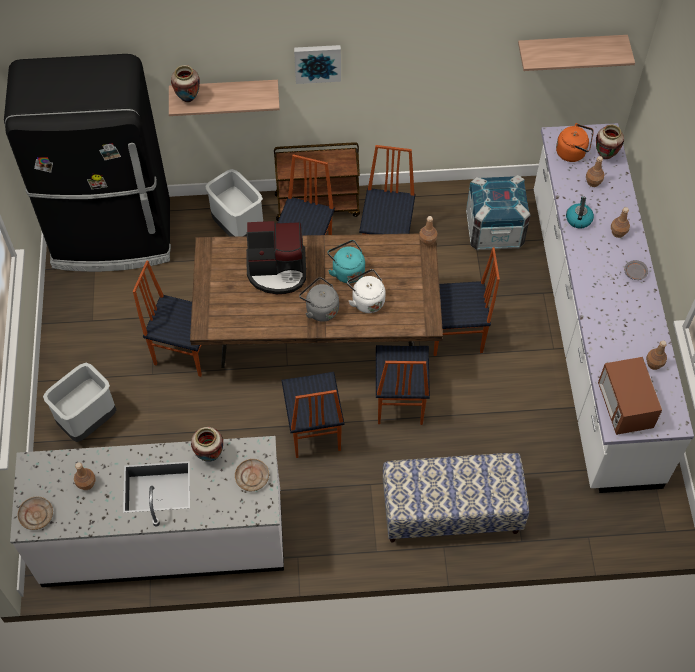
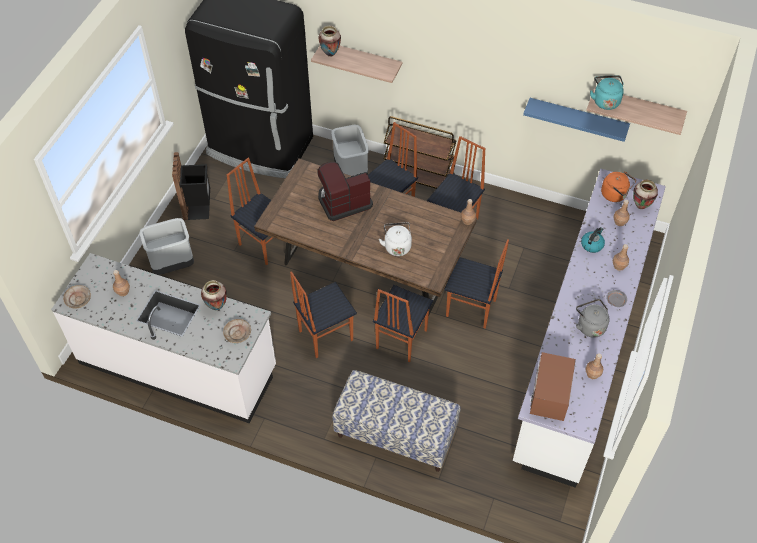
camera: 25 degrees right, 5 degrees down
(79, 338) = (198, 208): none -> black trash can
(277, 270) = (343, 201): coffee machine -> coffee machine turned 135 degrees clockwise
(313, 432) = (325, 335): chair -> chair turned 45 degrees clockwise
(317, 62) = (434, 56): picture -> none
(320, 309) = (359, 239): grey kettle -> grey kettle (590, 326)
(347, 271) = (394, 220): turquoise kettle -> turquoise kettle (605, 101)
(494, 230) = (544, 243): crate -> none
(500, 81) = (577, 119): none -> blue shelf

